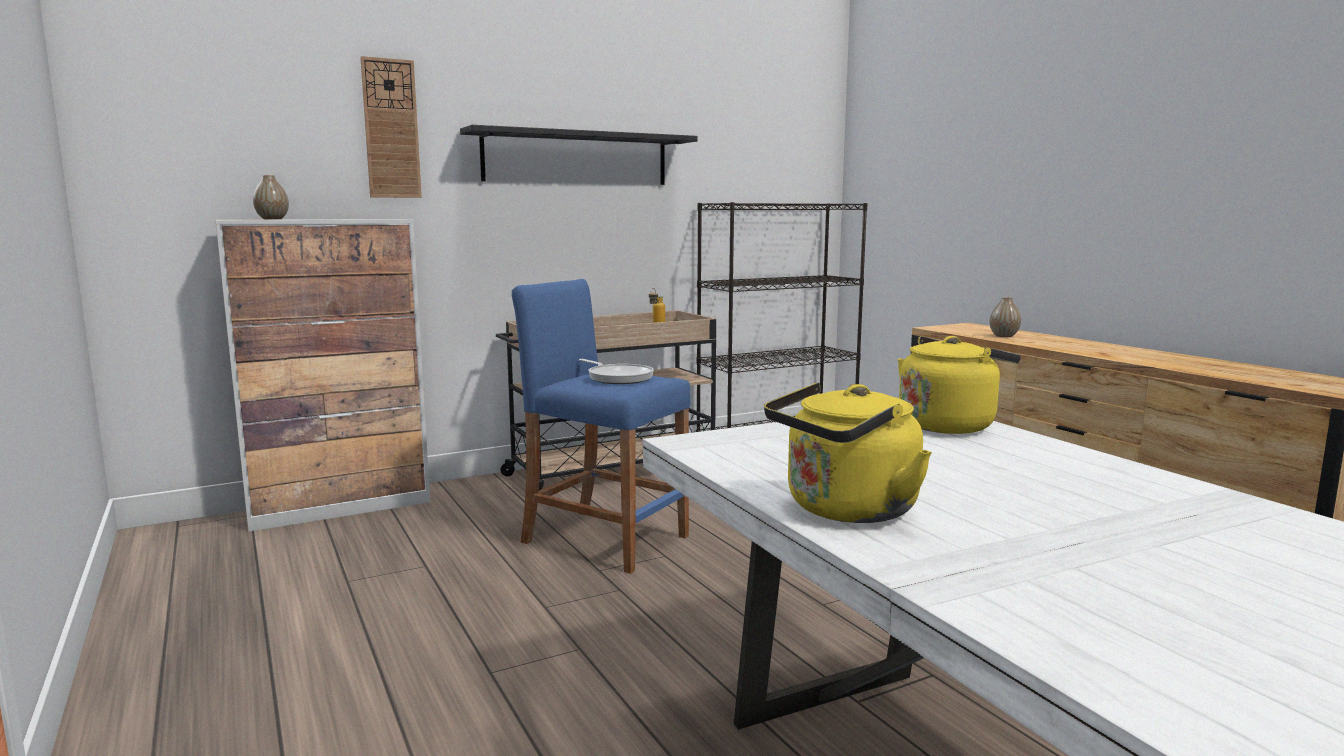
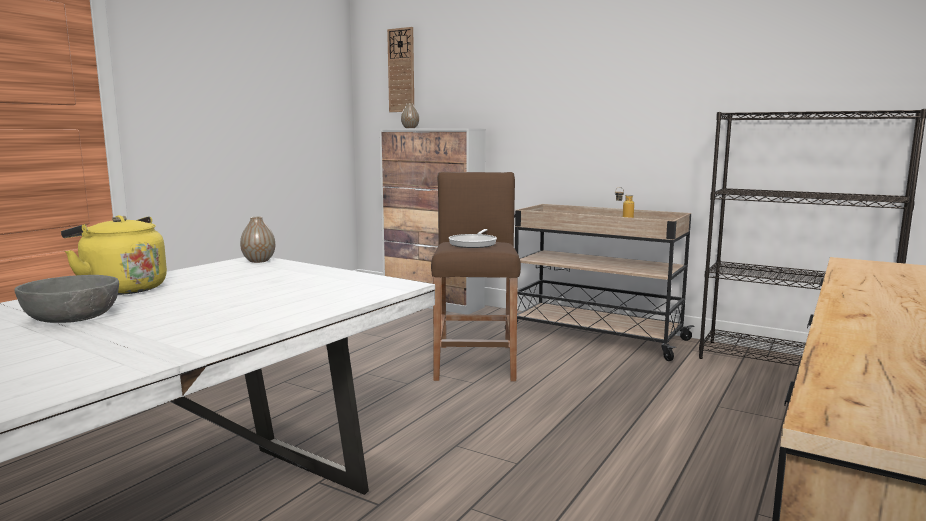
camera: 60 degrees right, 0 degrees up
(391, 129) = (487, 69): wall clock -> wall clock (401, 70)
(576, 158) = (613, 79): black shelf -> none
(605, 539) = (475, 362): blue stool -> brown stool
(949, 425) = (353, 291): yellow kettle -> none
(1004, 336) = (871, 280): vase -> vase (259, 261)
(1035, 538) = (72, 317): none -> grey bowl

